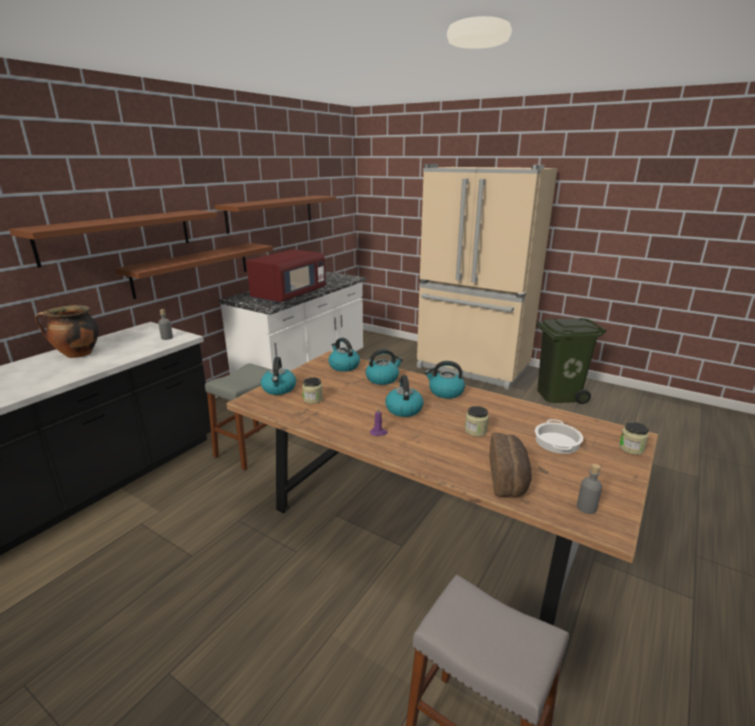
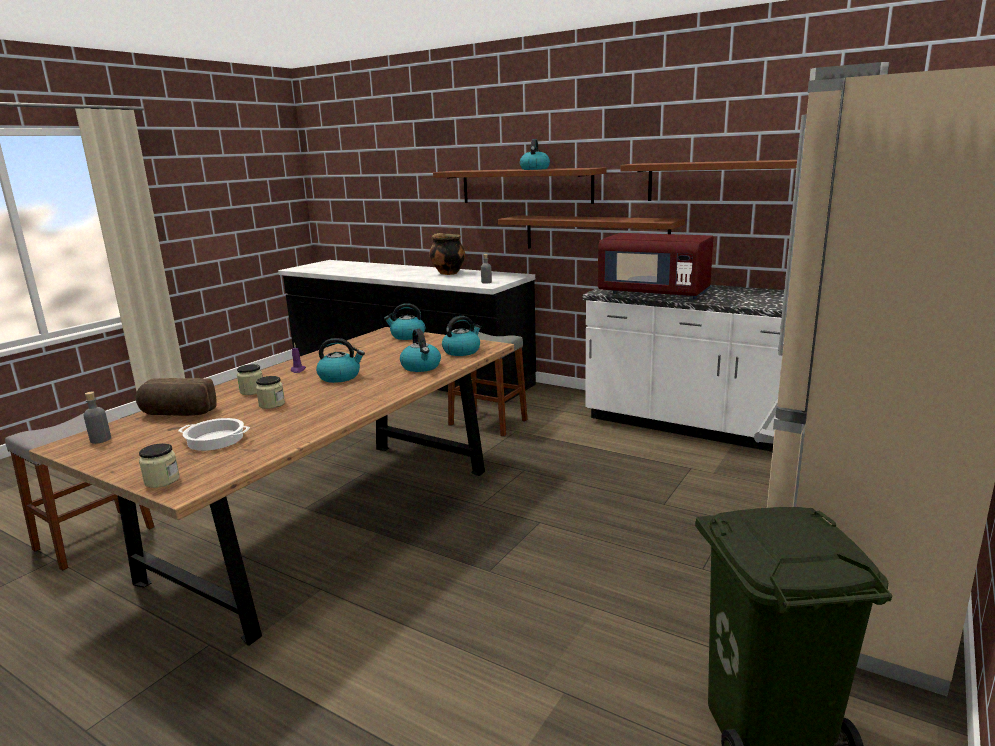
camera: 90 degrees right, 5 degrees down
(313, 399) = (379, 347): jar -> jar (252, 391)
(445, 392) = (373, 393): kettle -> kettle (534, 169)

